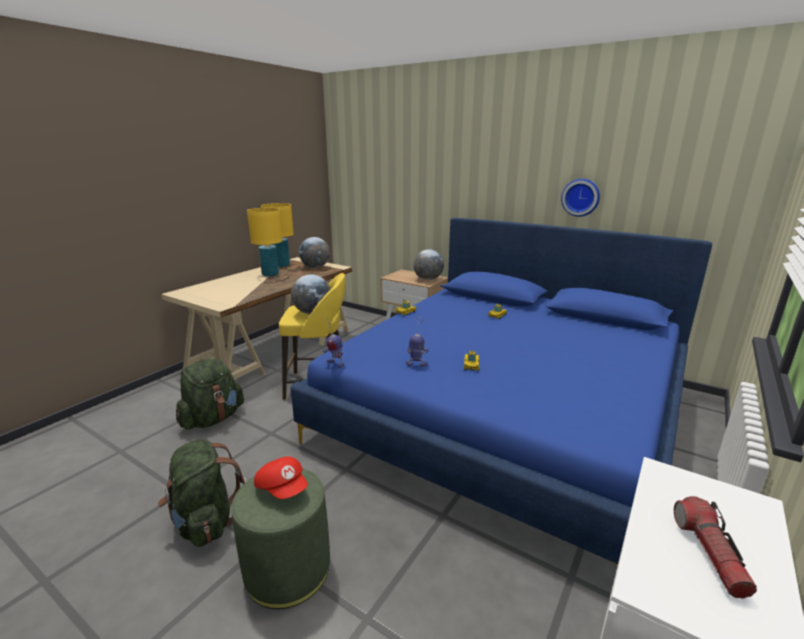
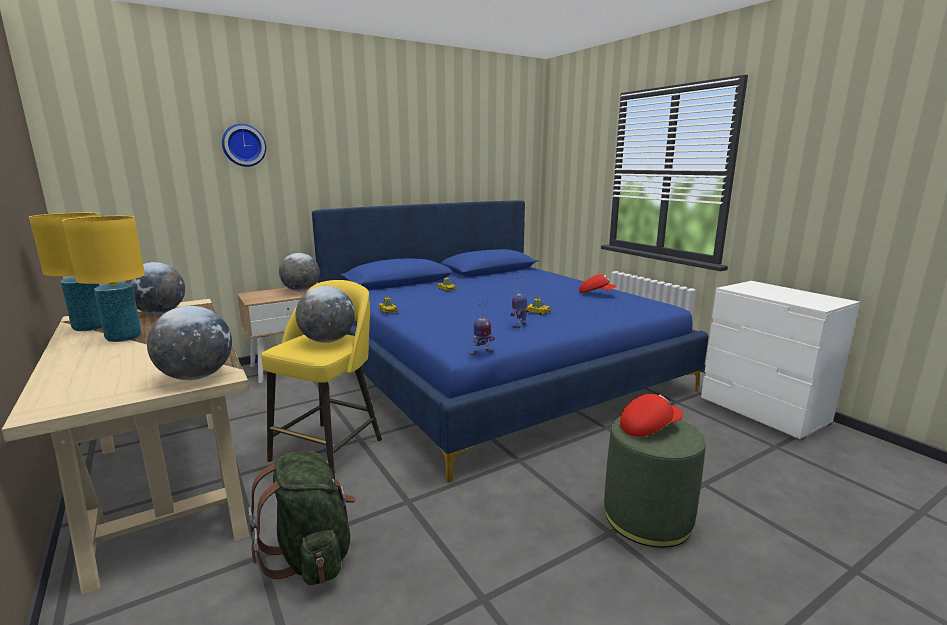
camera: 65 degrees left, 5 degrees down
(206, 521) = (556, 573): green backpack -> none
(220, 302) = (196, 376): none -> globe
(581, 197) = (430, 176): wall clock -> wall clock (243, 145)
(596, 386) = (596, 293): none -> red cap
(710, 553) = (791, 295): flashlight -> none

